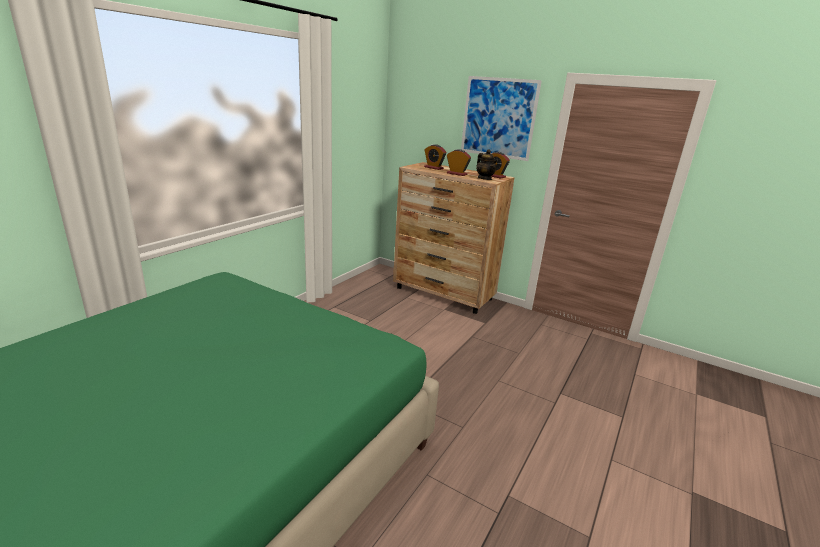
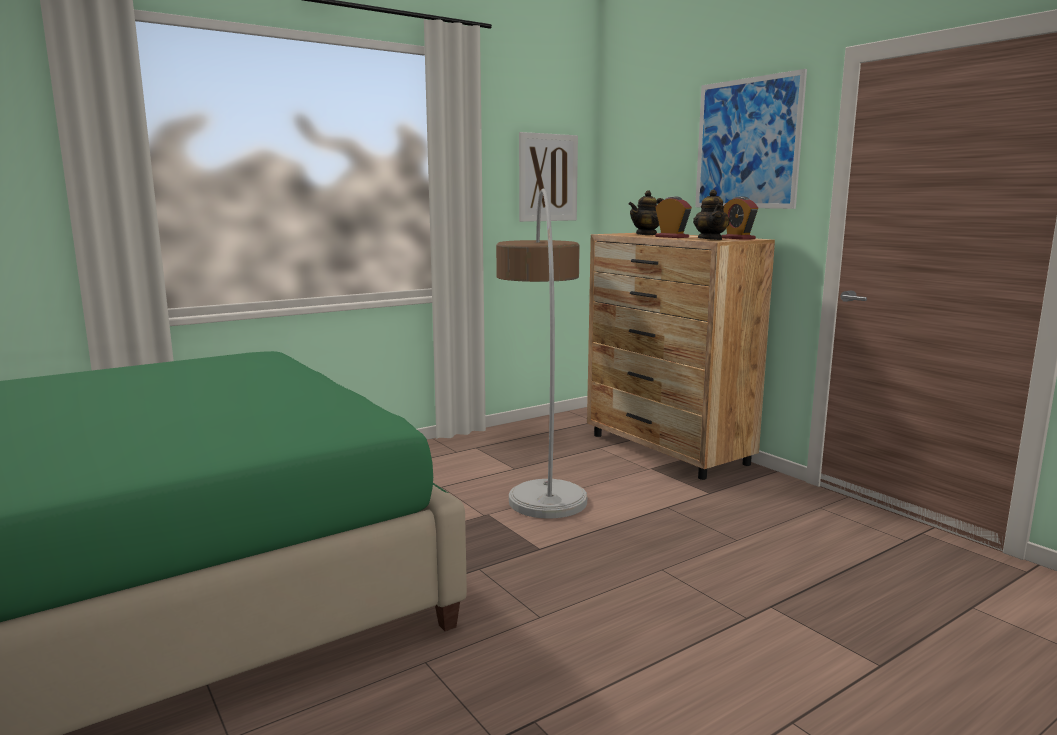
camera: 25 degrees right, 10 degrees down
(361, 123) = (548, 178): none -> picture
(382, 314) = (541, 463): none -> floor lamp
(433, 168) = (647, 234): alarm clock -> teapot

